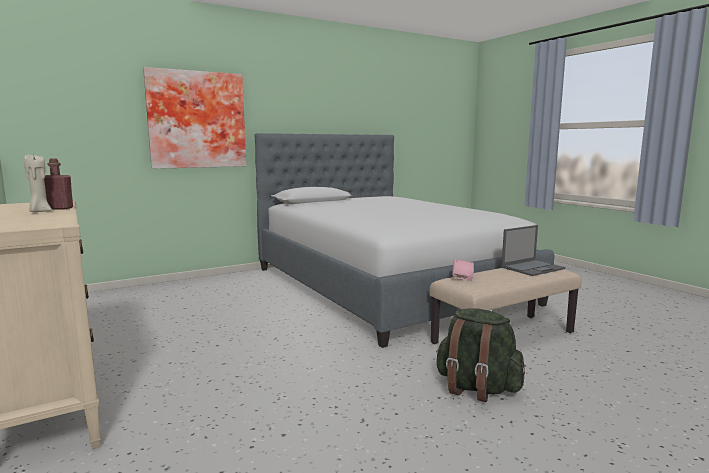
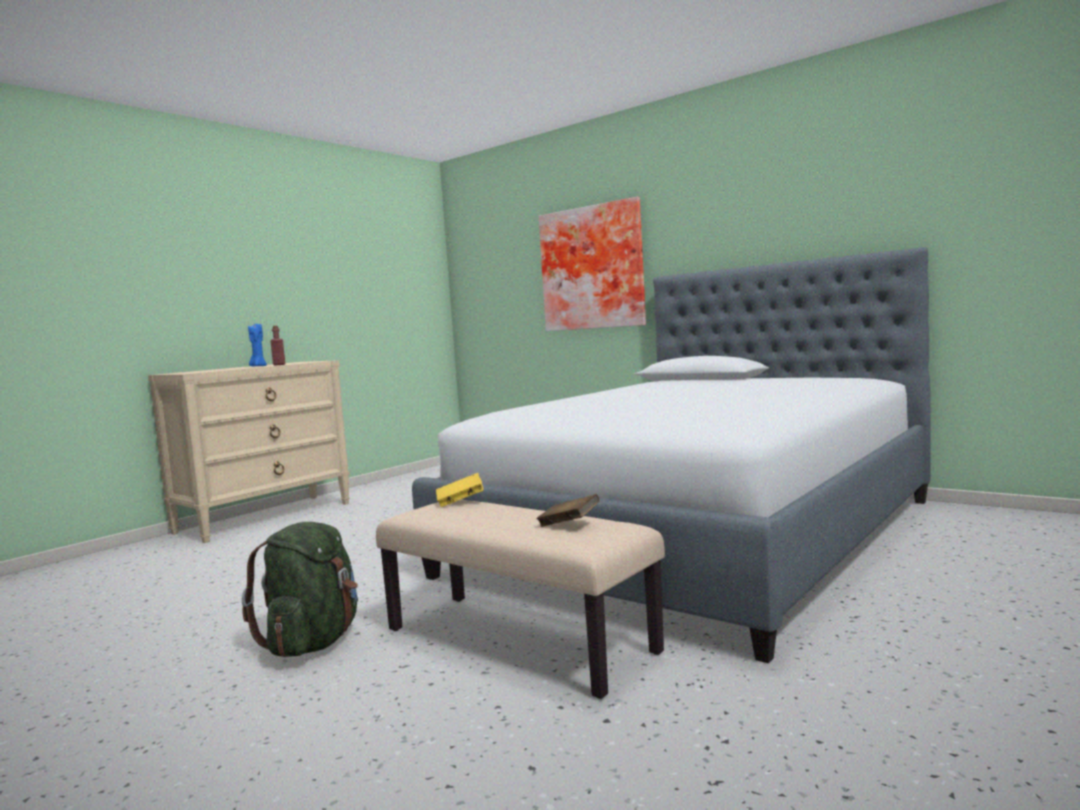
camera: 70 degrees right, 5 degrees down
(40, 212) = (258, 366): beige candle -> blue candle
(462, 277) = (460, 502): pink book -> yellow book
(533, 268) = (569, 525): laptop -> brown book

